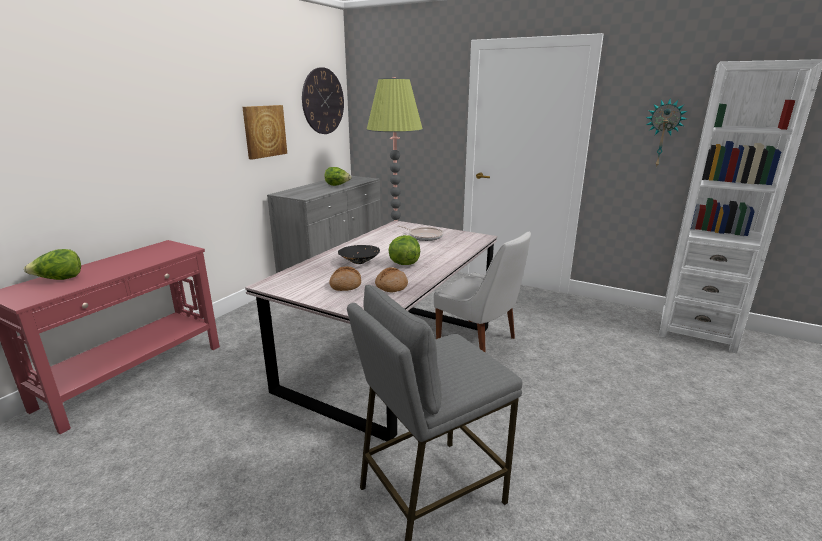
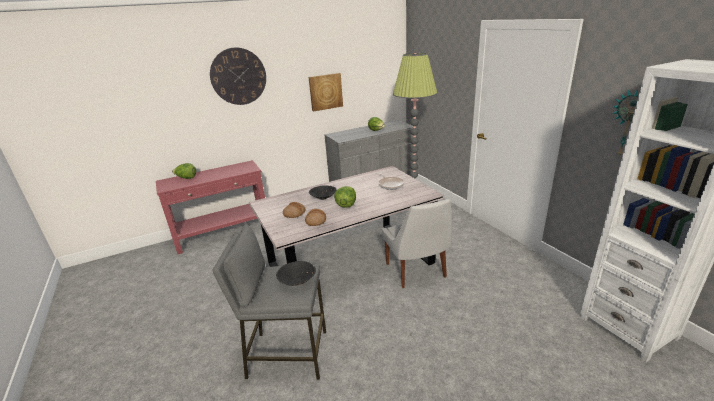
camera: 35 degrees right, 5 degrees up
(323, 101) = (380, 66): wall clock -> wall clock (238, 76)
(465, 356) = (297, 280): none -> black bowl

